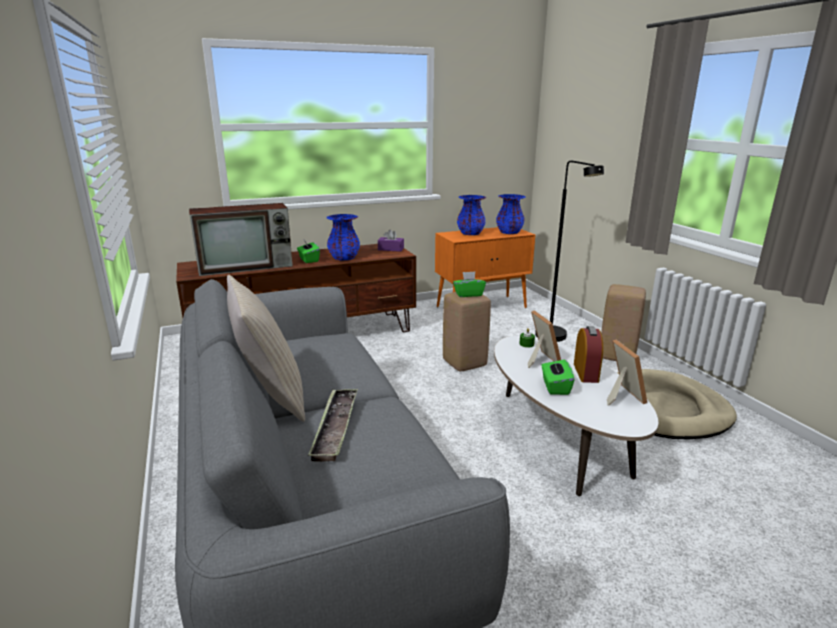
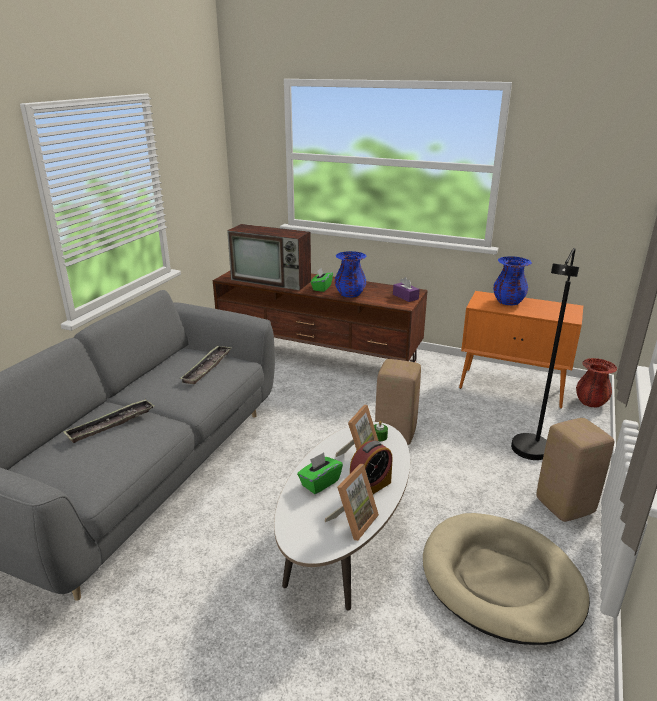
camera: 45 degrees right, 5 degrees up
(270, 396) = (128, 387): beige pillow -> none
(323, 348) = (207, 367): none -> tray
(468, 294) = (400, 367): green tissue box -> none
(509, 232) = (555, 313): blue vase -> none
(534, 299) = (591, 402): none -> red vase

